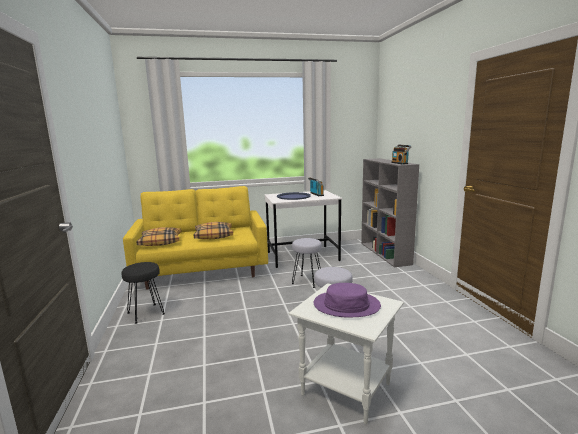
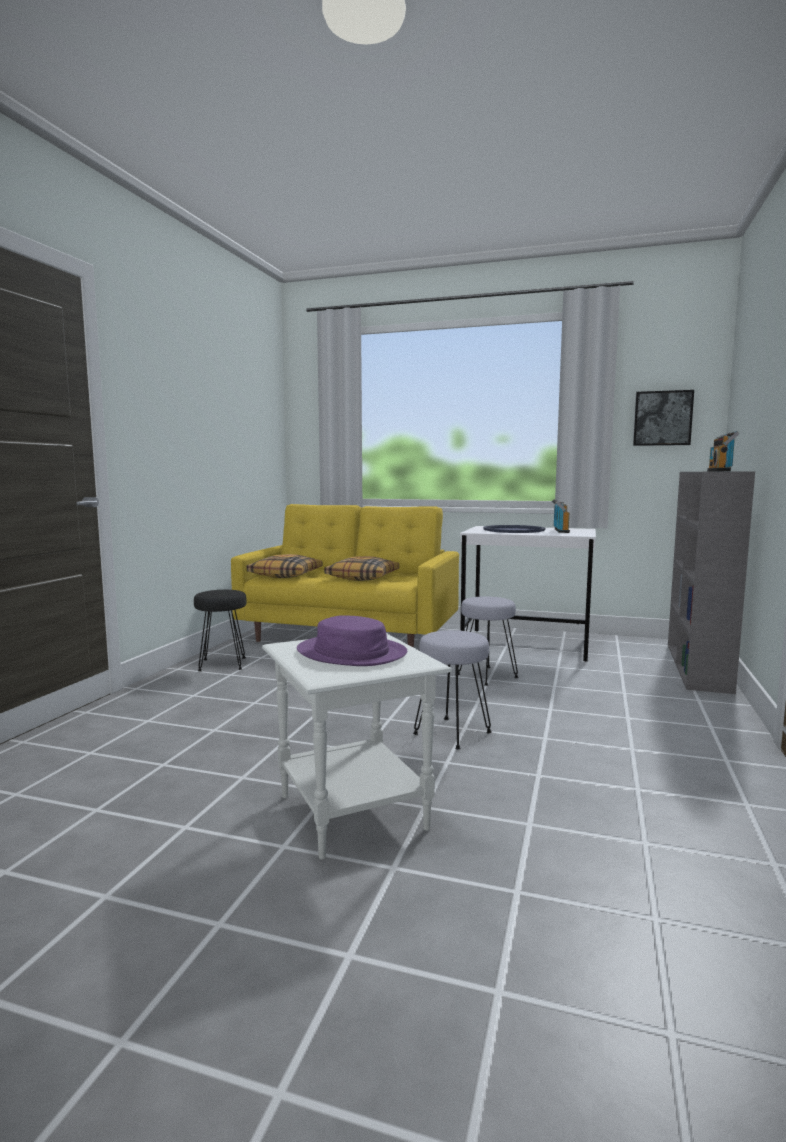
camera: 30 degrees right, 5 degrees down
(350, 131) = (662, 418): none -> picture

